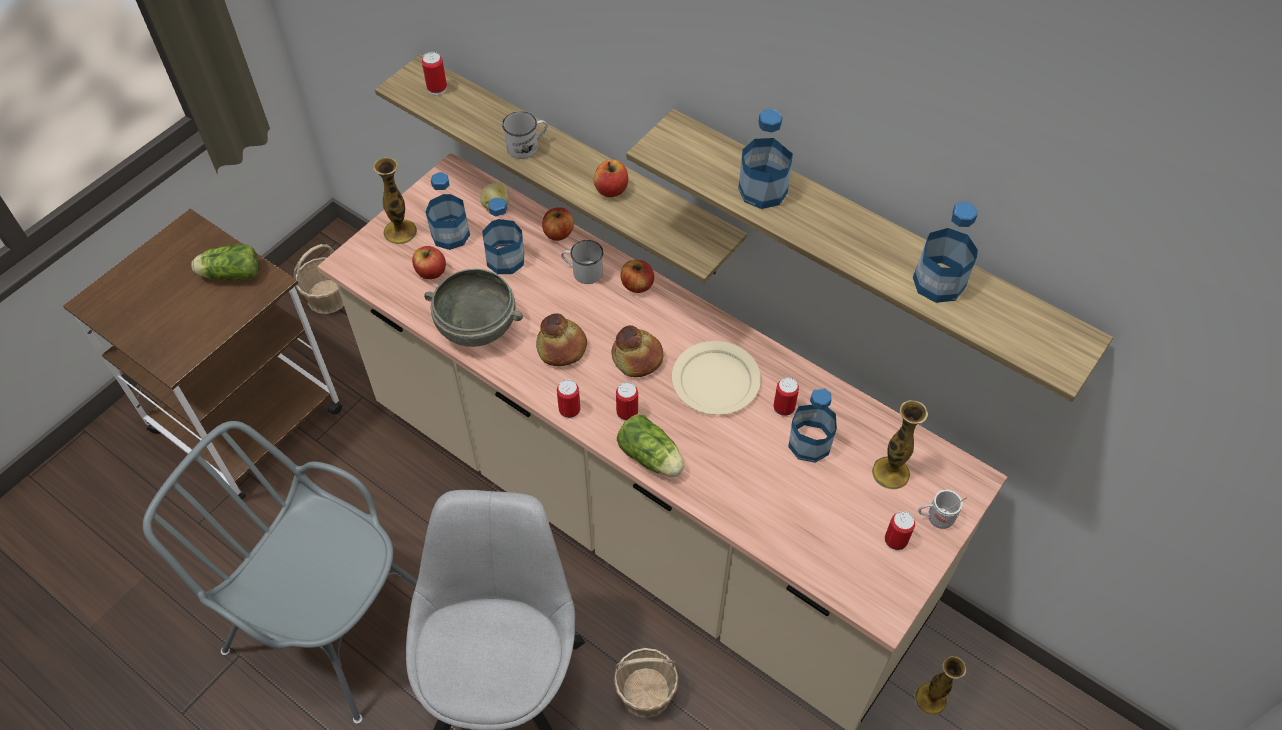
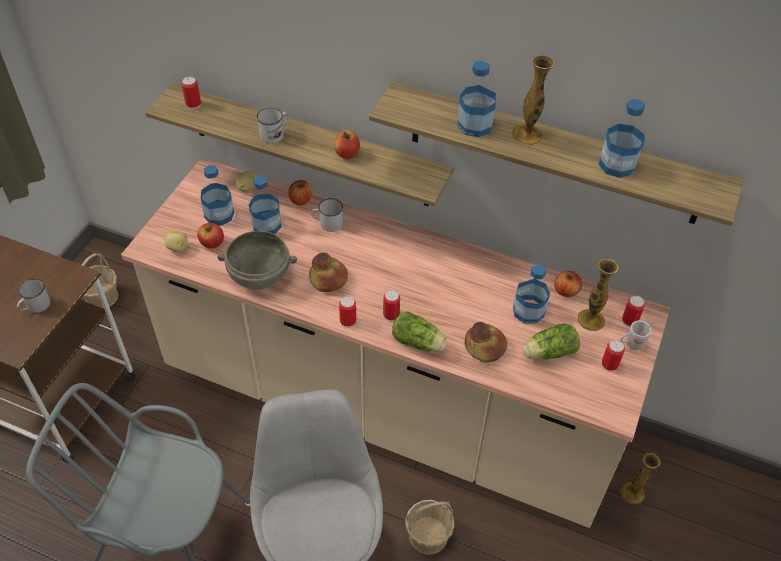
camera: 15 degrees left, 5 degrees down
(209, 311) = (35, 306): none -> white mug
(229, 274) = (44, 276): lettuce -> lettuce (548, 352)
(387, 271) = (177, 248): none -> potato
(400, 232) = (179, 219): vase -> vase (527, 135)
(636, 358) = (386, 276): bread -> bread (484, 347)
(637, 285) = (370, 226): apple -> apple (566, 291)
(716, 380) = (448, 281): beige plate -> none
(783, 408) = (502, 291): can -> can (629, 321)

